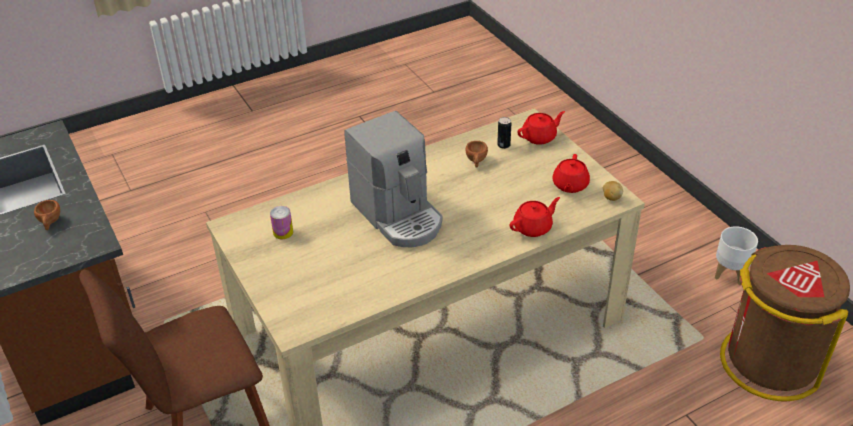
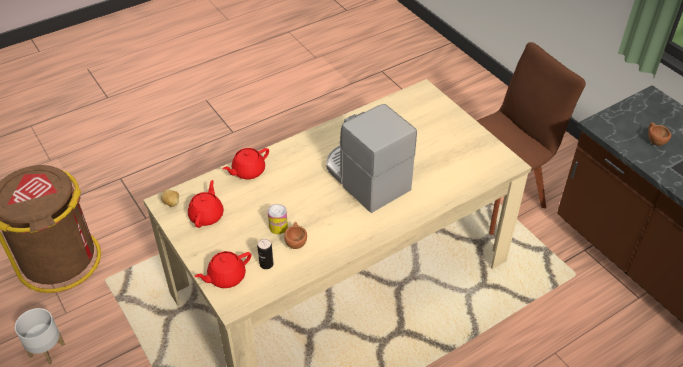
camera: 175 degrees right, 5 degrees up
(283, 232) = (460, 159): can -> can (278, 227)

